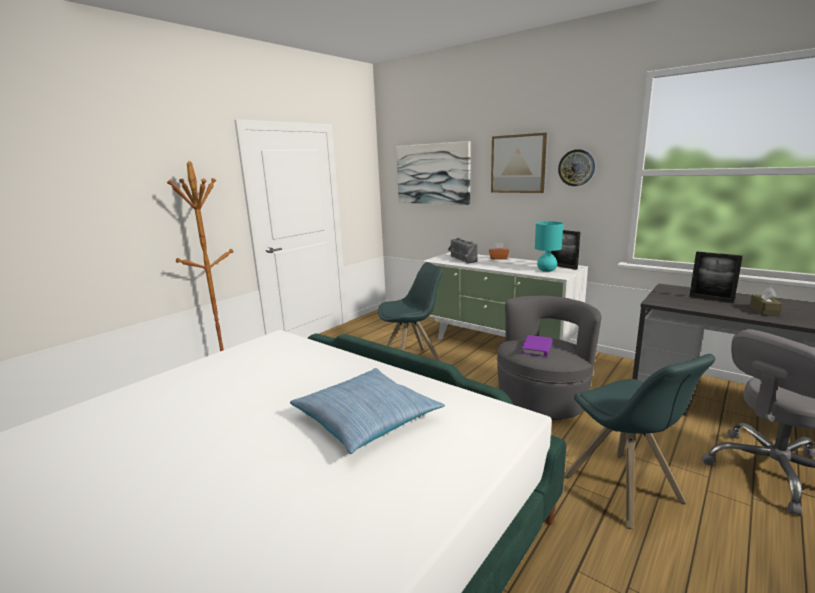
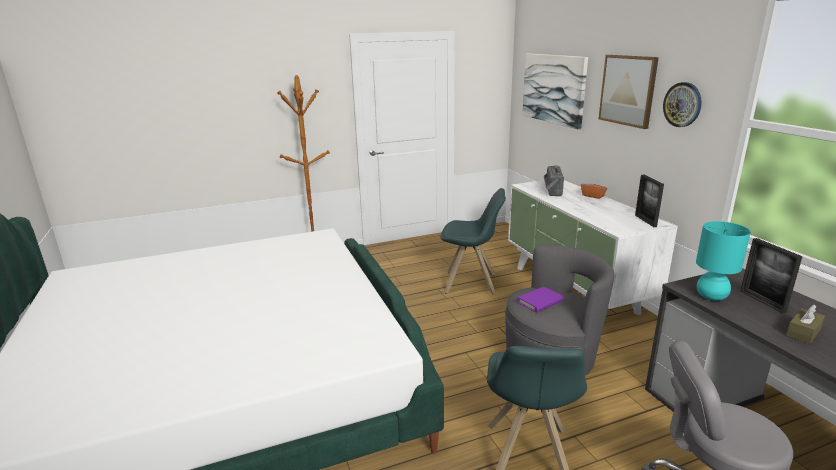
camera: 30 degrees right, 5 degrees up
(366, 418) = (301, 314): pillow -> none
(547, 270) = (618, 221): turquoise table lamp -> turquoise table lamp (711, 296)

